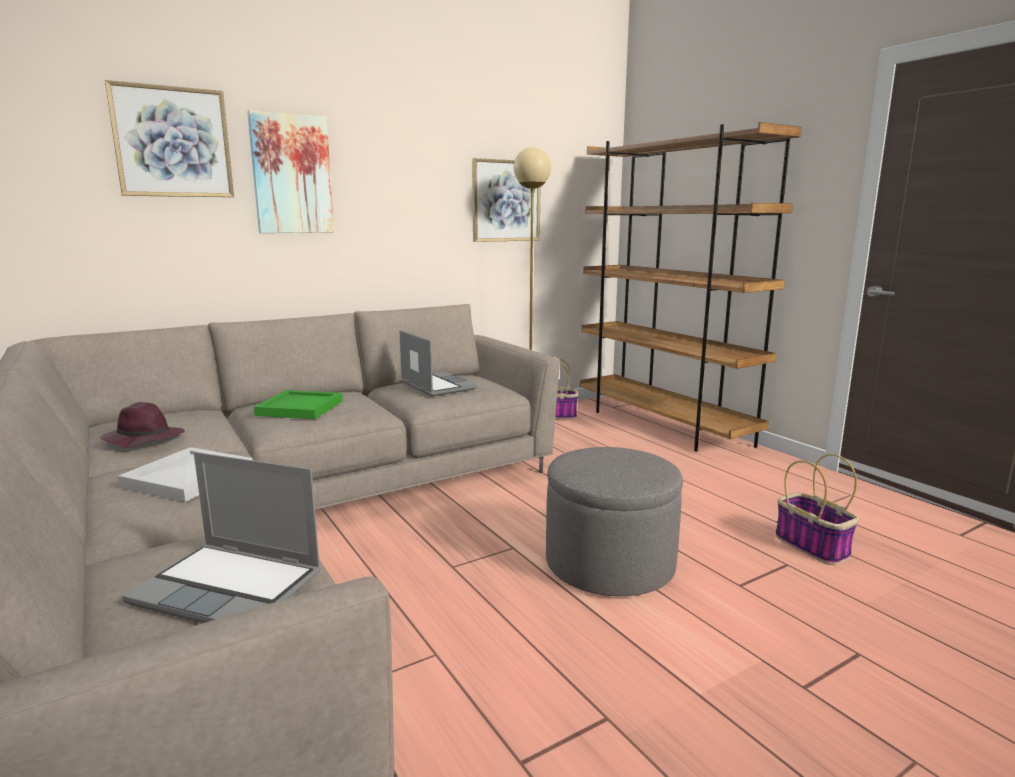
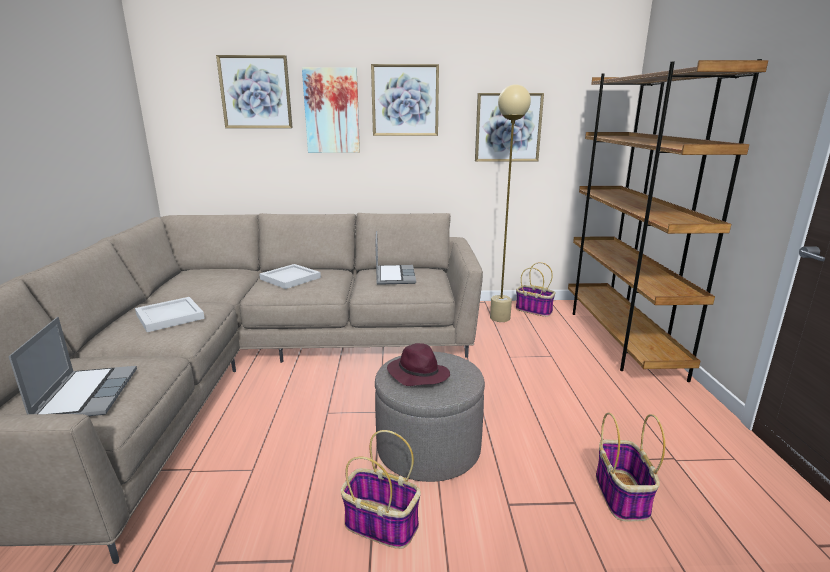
camera: 30 degrees right, 5 degrees up
(143, 439) = (188, 285): purple hat -> purple hat (417, 374)
(231, 588) = (86, 394): laptop -> laptop turned 150 degrees counterclockwise
(298, 408) = (289, 278): green tray -> white tray
(388, 164) = (405, 100): none -> picture
(650, 647) = (379, 524): none -> basket

